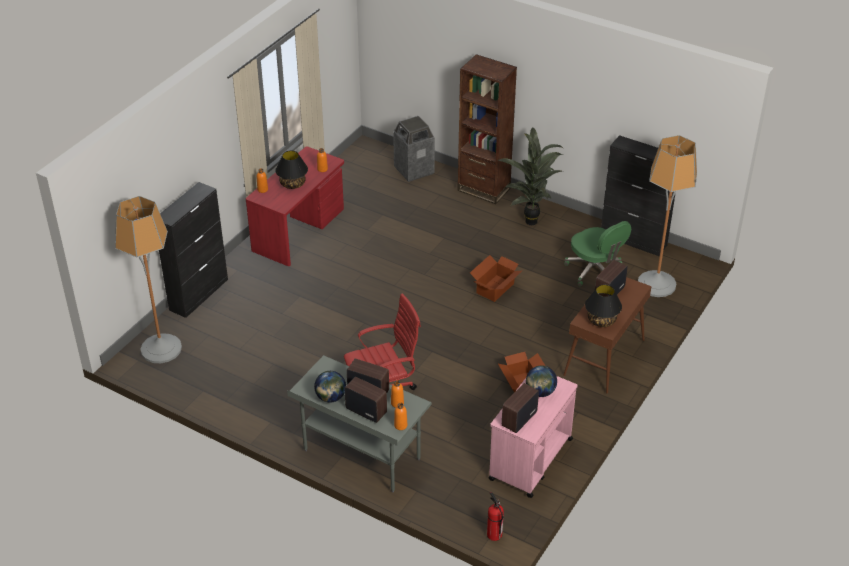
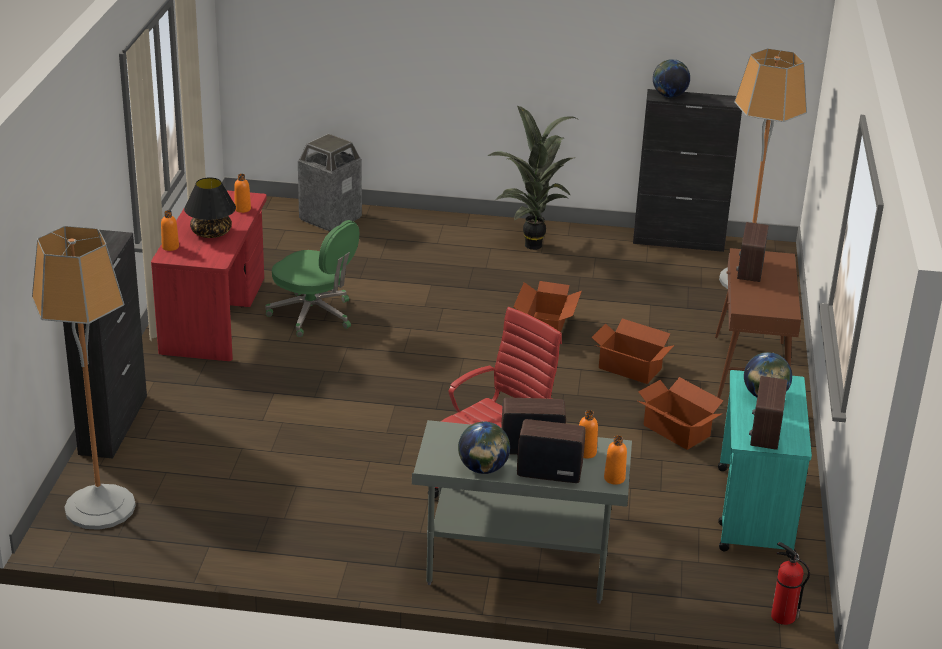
camera: 25 degrees left, 10 degrees down
(483, 189) = (442, 223): brown bookcase -> none
(527, 334) = (630, 369): none -> cardboard box
(530, 459) = (754, 512): pink cart -> turquoise cart
(595, 271) = (658, 282): green office chair -> green office chair (314, 315)
(601, 320) = (767, 301): black table lamp -> none
(629, 144) = (669, 96): none -> globe

